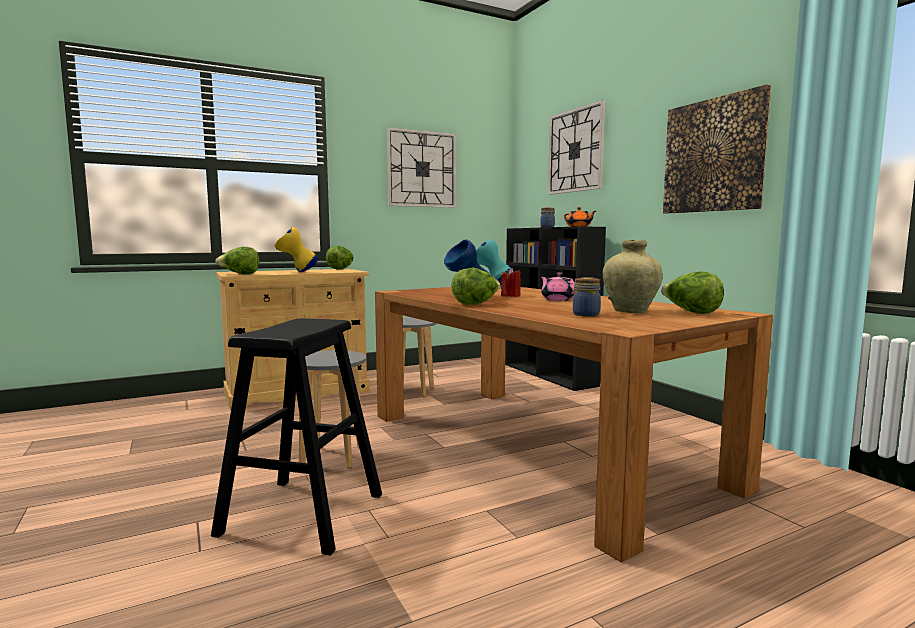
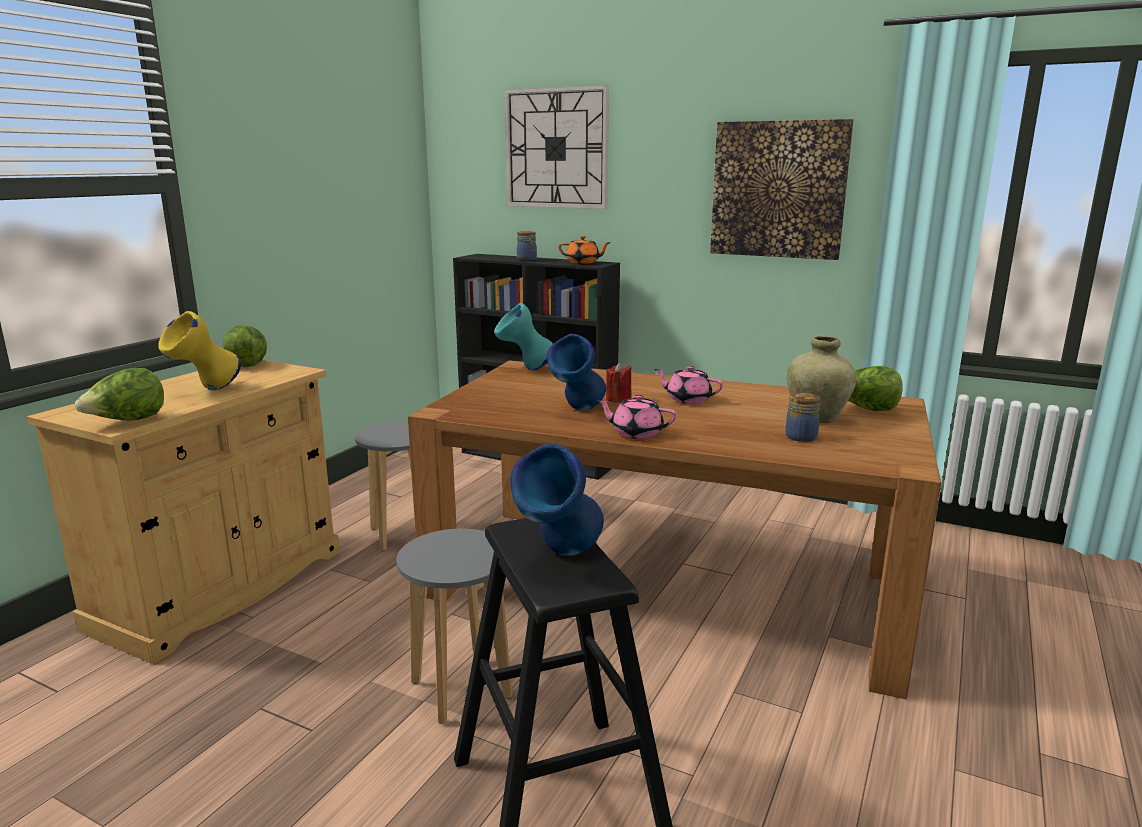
camera: 35 degrees left, 10 degrees up
(291, 328) = (559, 558): none -> blue vase
(422, 169) = (316, 167): wall clock -> none
(476, 304) = (636, 433): lettuce -> pink teapot

